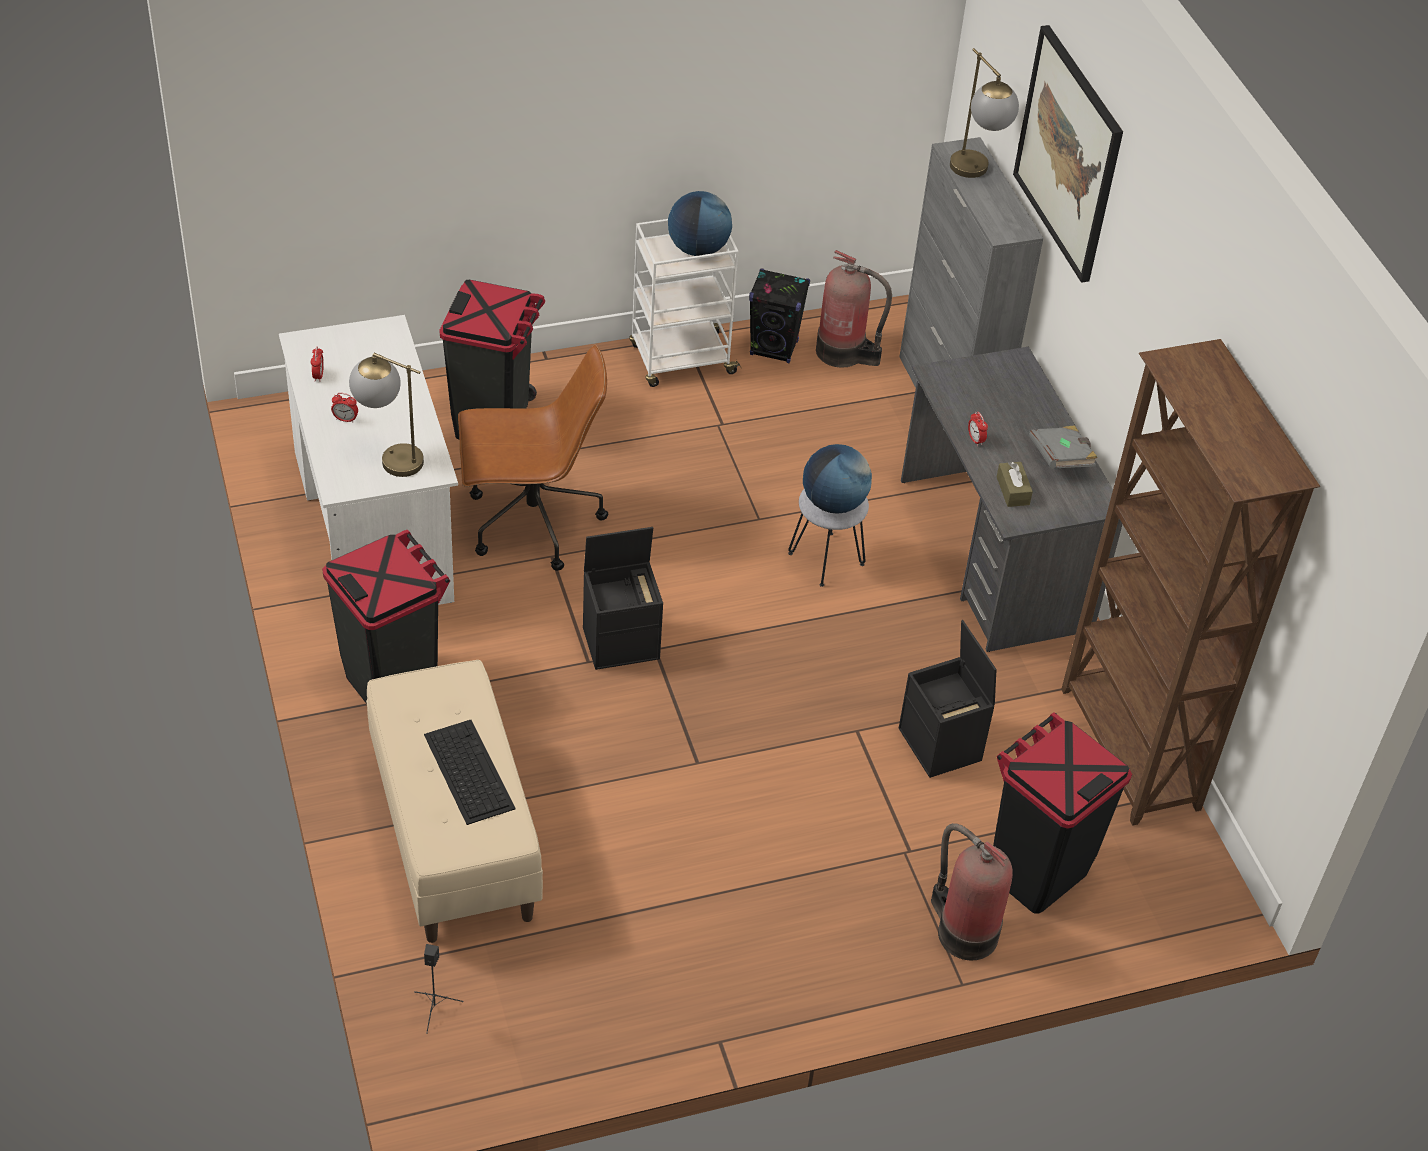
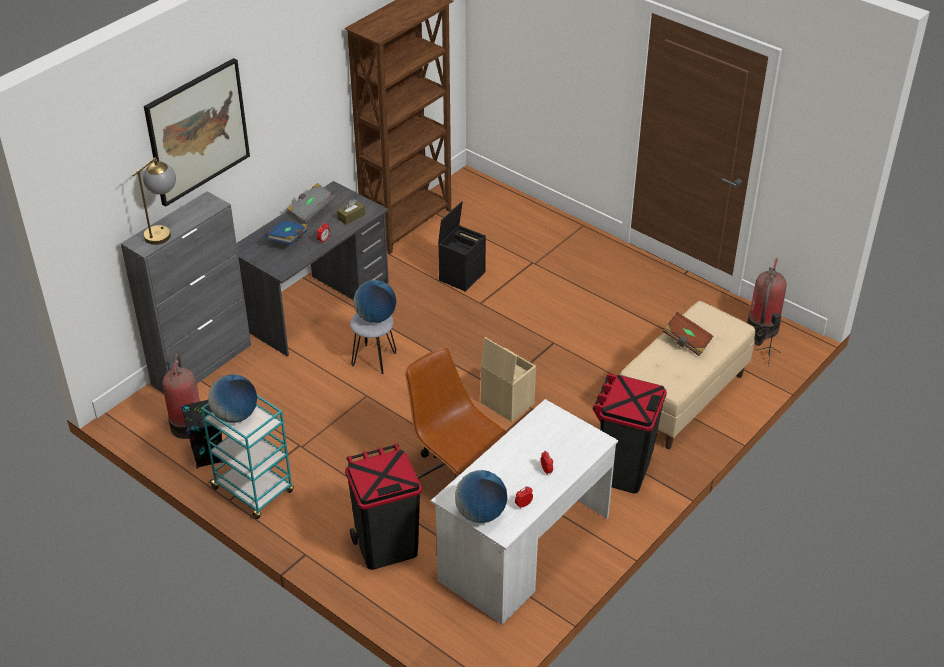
camera: 120 degrees left, 5 degrees down
(343, 339) = (480, 513): none -> globe
(389, 457) = (556, 435): table lamp -> none
(468, 770) = (686, 341): keyboard -> brown book
(622, 642) = (506, 403): black storage box -> beige storage box
(681, 360) = (254, 491): white cart -> turquoise cart
(964, 931) = (556, 234): fire extinguisher -> fire extinguisher (762, 329)
(1005, 408) = (288, 239): none -> blue book
(1036, 871) = (504, 226): black trash can -> none

